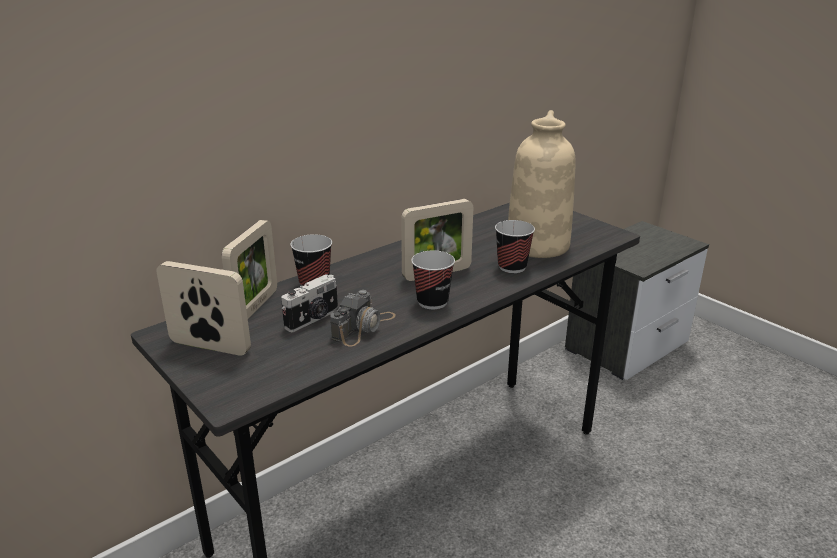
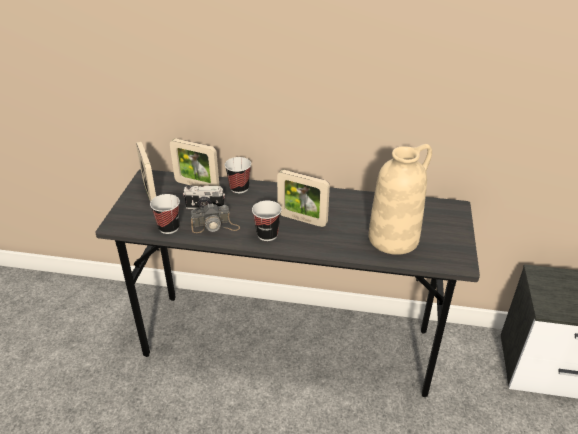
camera: 50 degrees right, 10 degrees up
(255, 306) = (197, 185): picture frame -> picture frame turned 45 degrees clockwise
(512, 267) = (347, 242): cup -> cup (169, 227)

